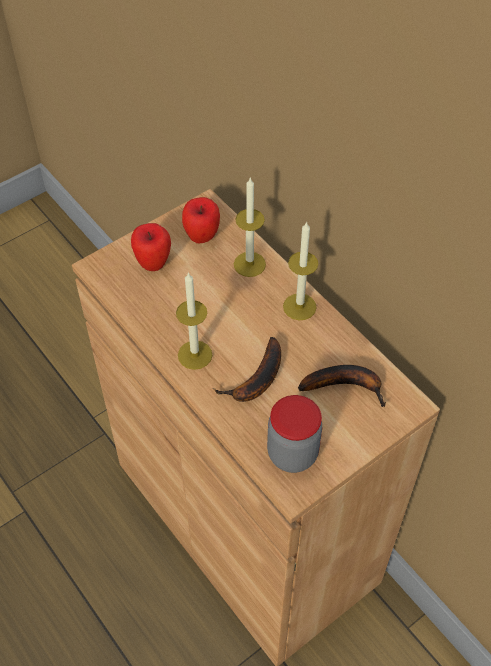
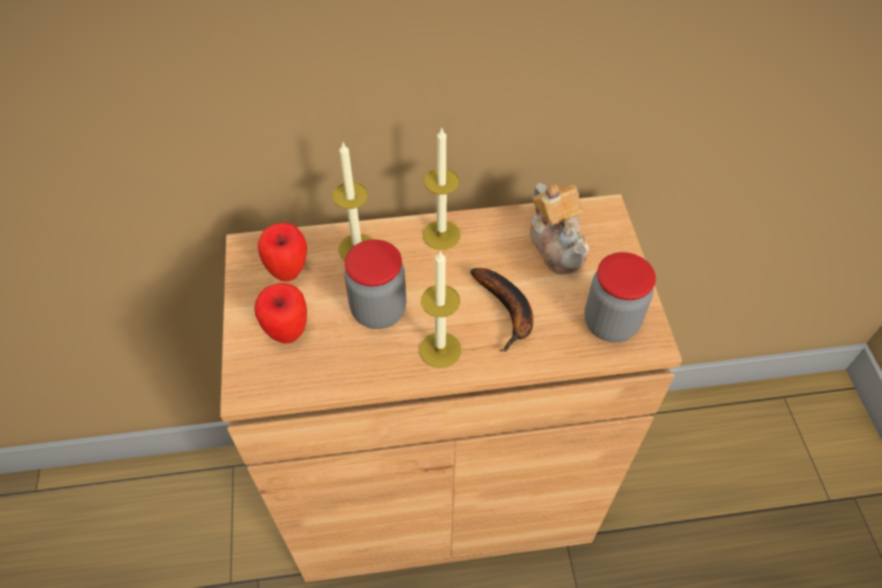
camera: 60 degrees left, 0 degrees up
(204, 303) = (378, 310): none -> jar
(346, 385) = (557, 244): banana -> teapot

